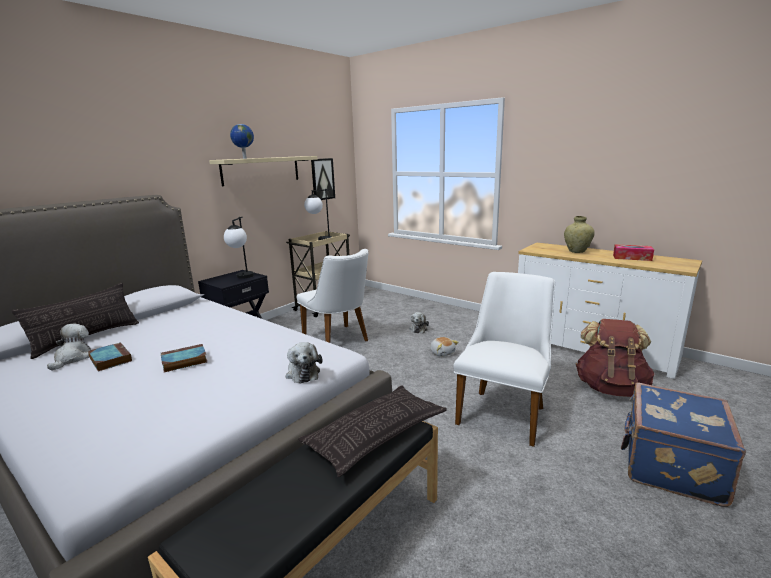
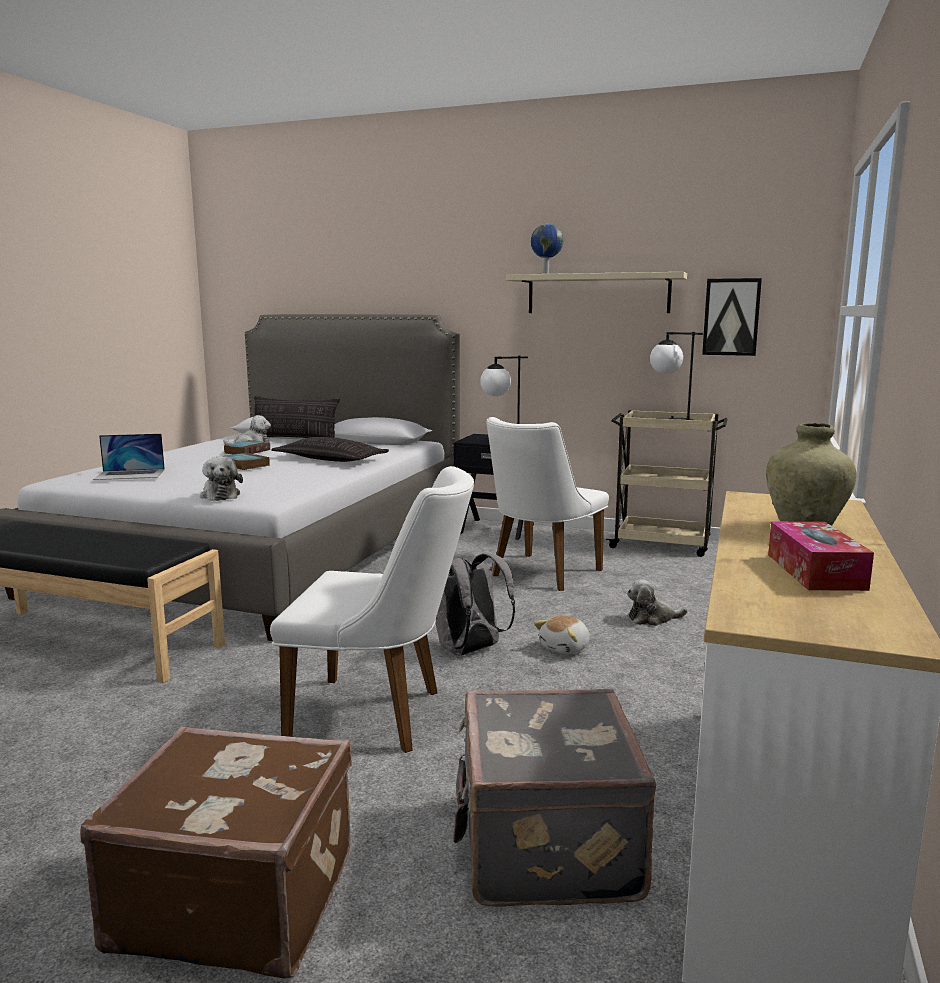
camera: 70 degrees right, 5 degrees down
(153, 420) = (130, 474): none -> laptop
(302, 373) = (220, 495): plush toy -> plush toy turned 75 degrees counterclockwise
(376, 434) = (130, 550): pillow -> pillow (330, 459)
(434, 377) = (468, 651): none -> grey backpack
(610, 387) = (544, 845): brown backpack -> grey suitcase
(670, 465) = (236, 898): blue suitcase -> brown suitcase

